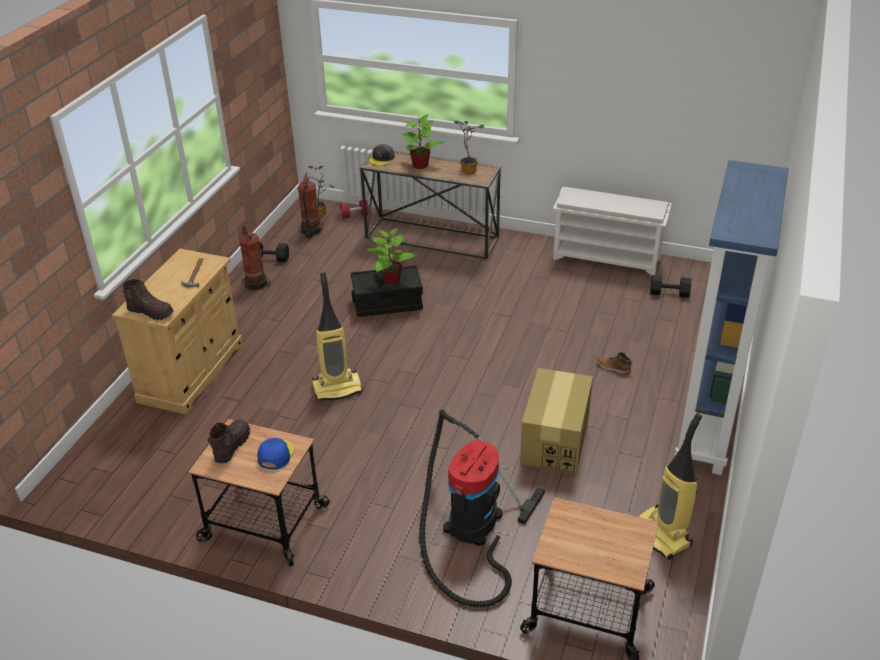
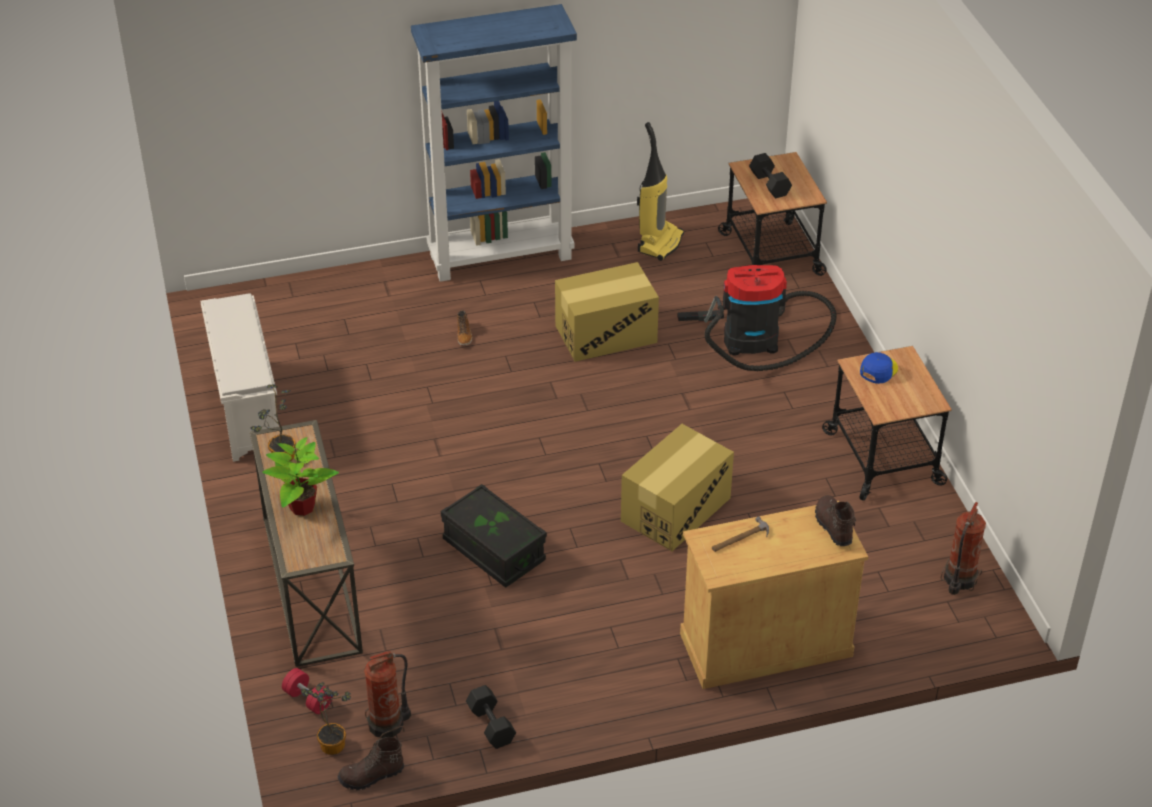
camera: 125 degrees left, 5 degrees up
(231, 446) = (899, 401): brown boot -> brown boot (371, 776)
(256, 283) = (558, 701): fire extinguisher -> fire extinguisher (958, 579)
(275, 455) = (878, 370): blue cap -> blue cap turned 150 degrees clockwise
(337, 388) = (675, 510): vacuum cleaner -> cardboard box
(382, 158) = (311, 553): grey cap -> none
(390, 279) = (489, 519): potted plant -> none
(669, 293) = (291, 340): black dumbbell -> black dumbbell (770, 184)

